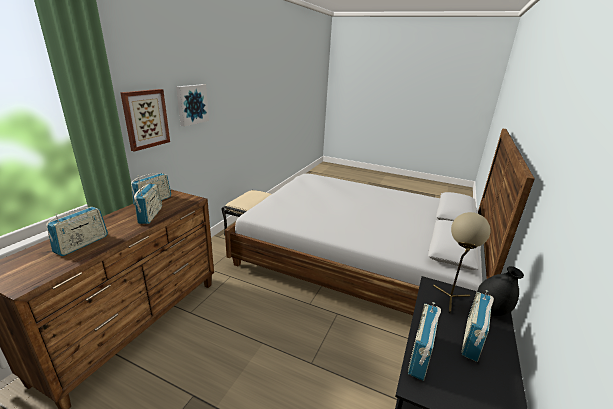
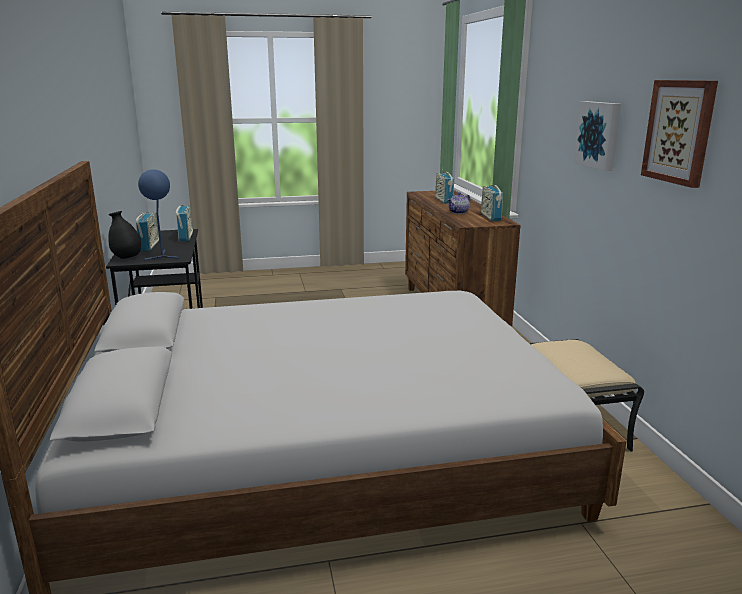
camera: 145 degrees right, 5 degrees down
(145, 119) = (552, 136): picture -> picture (679, 131)
(150, 215) = (458, 212): radio -> teapot
(450, 299) = (162, 256): beige table lamp -> blue table lamp

